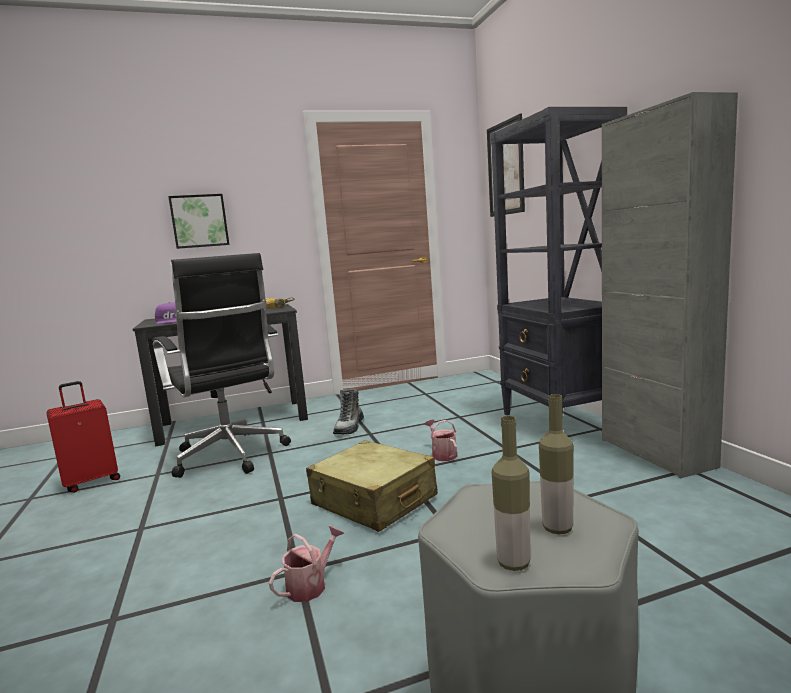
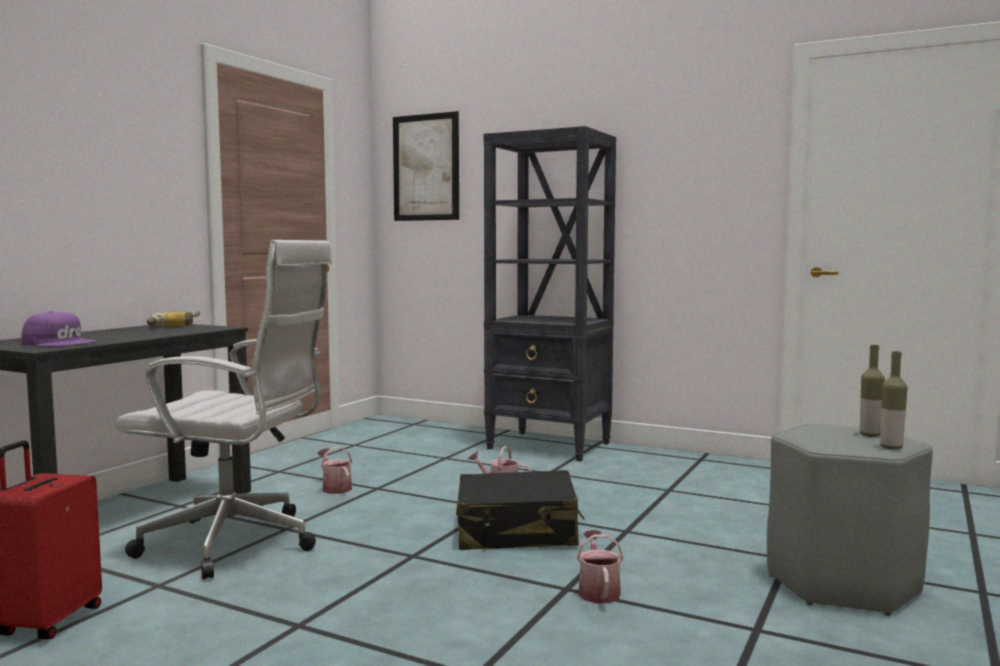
camera: 45 degrees left, 5 degrees down
(199, 221) = (55, 179): picture -> none
(231, 457) = (237, 544): black office chair -> white office chair
(349, 427) = (335, 488): boot -> watering can
(373, 501) = (517, 532): beige suitcase -> black suitcase
(656, 453) = (663, 454): grey cabinet -> none

